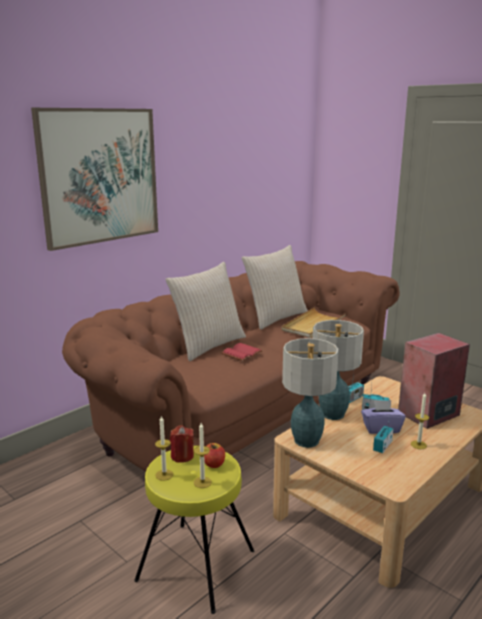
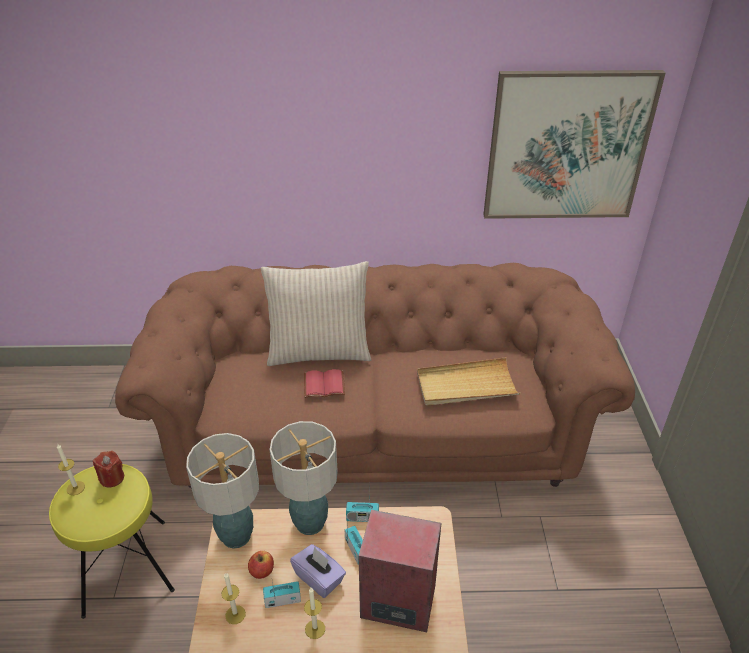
camera: 45 degrees right, 20 degrees up
(100, 176) = (241, 116): picture -> picture (567, 147)
(202, 482) = (83, 517): candle -> candle (235, 614)
(214, 464) = (116, 505): apple -> apple (262, 571)
(275, 318) = (451, 346): beige pillow -> none

